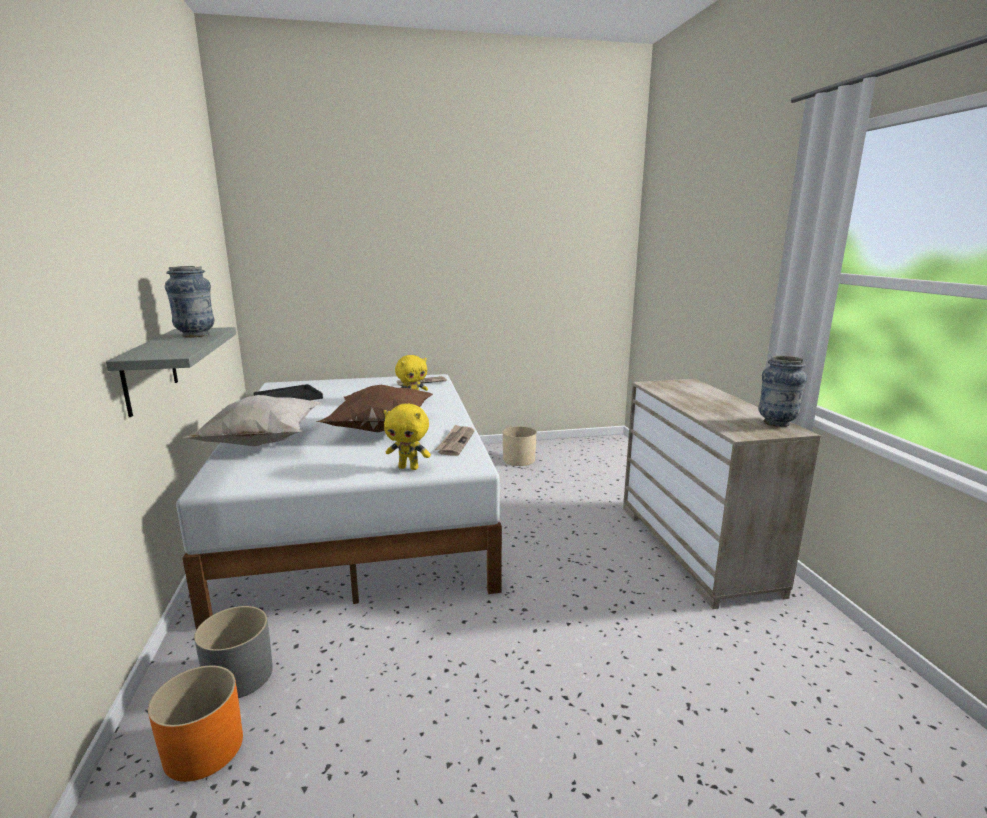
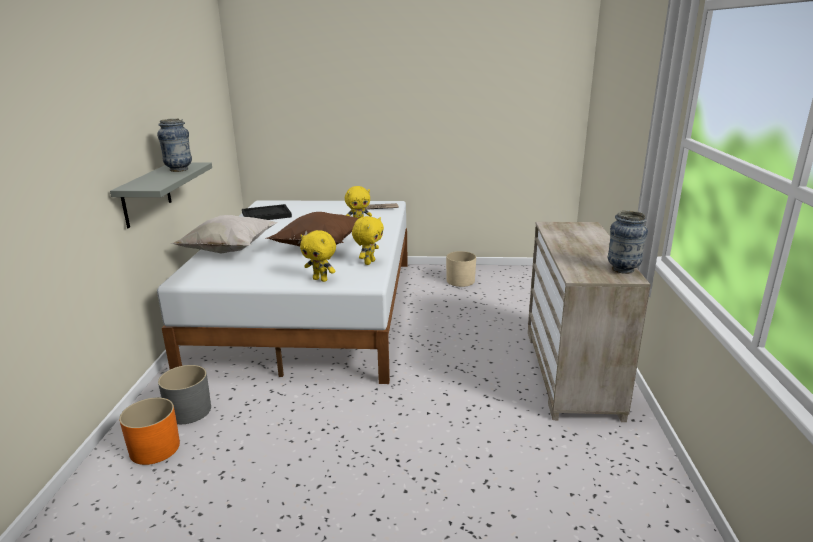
camera: 15 degrees right, 5 degrees up
(455, 442) = (369, 262): newspaper -> yellow plush toy

